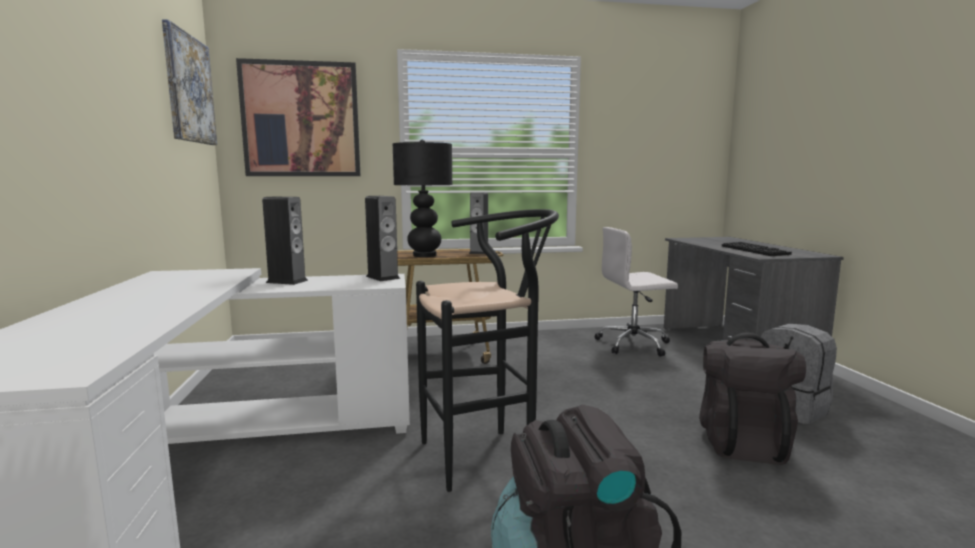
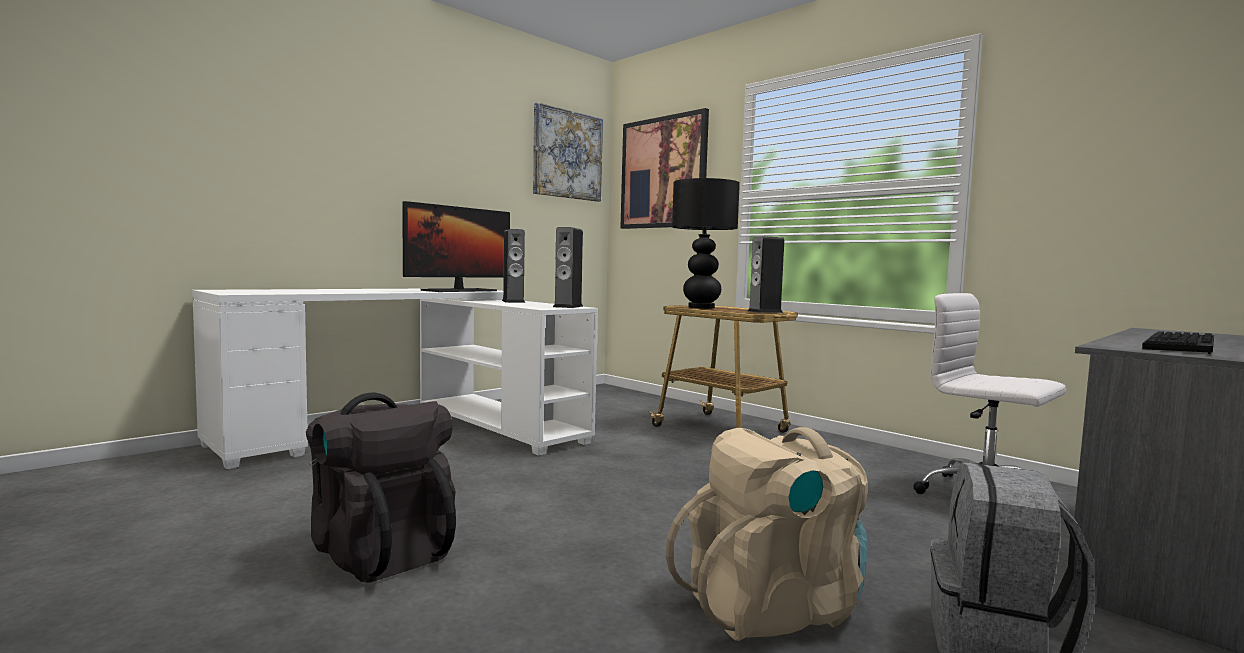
camera: 55 degrees right, 5 degrees down
(211, 280) = (459, 290): none -> monitor
(487, 454) = (538, 487): black stool -> none
(742, 441) = (772, 607): black backpack -> beige backpack

